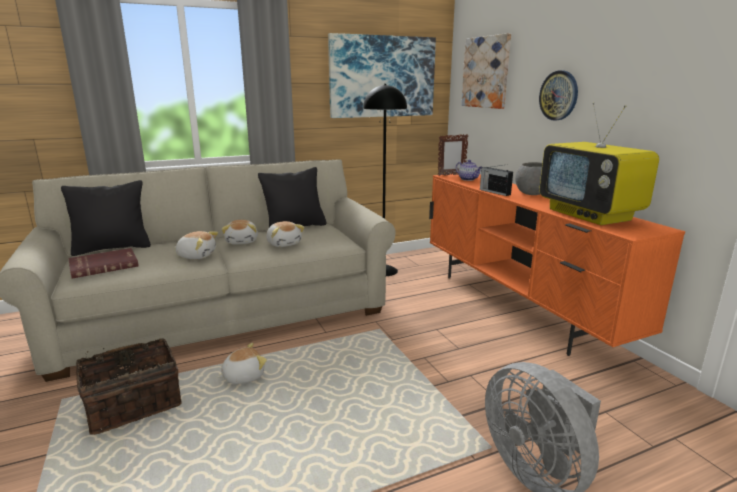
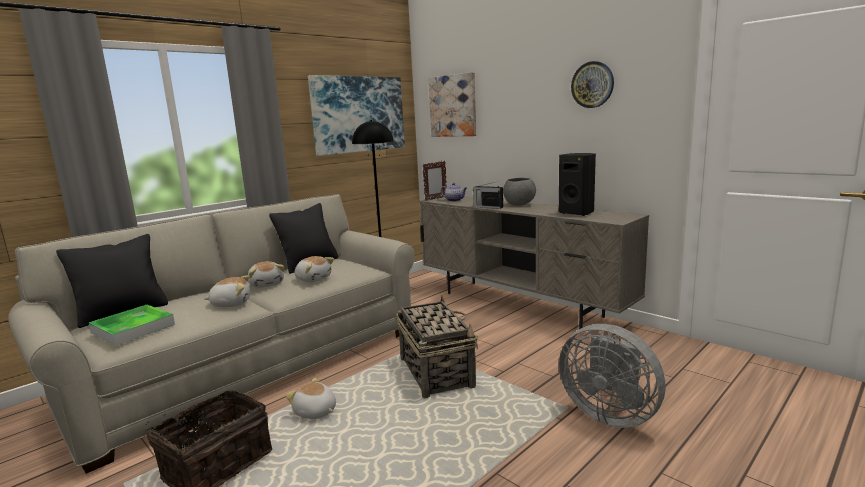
camera: 20 degrees left, 5 degrees down
(104, 265) = (133, 328): red book -> tray
(243, 376) = (315, 412): plush toy -> plush toy turned 90 degrees counterclockwise
(379, 363) = (436, 372): none -> basket
(518, 306) = (521, 305): orange tv stand -> beige tv stand
(559, 95) = (527, 121): wall clock -> wall clock (592, 85)
(590, 215) = (577, 213): television -> black speaker

